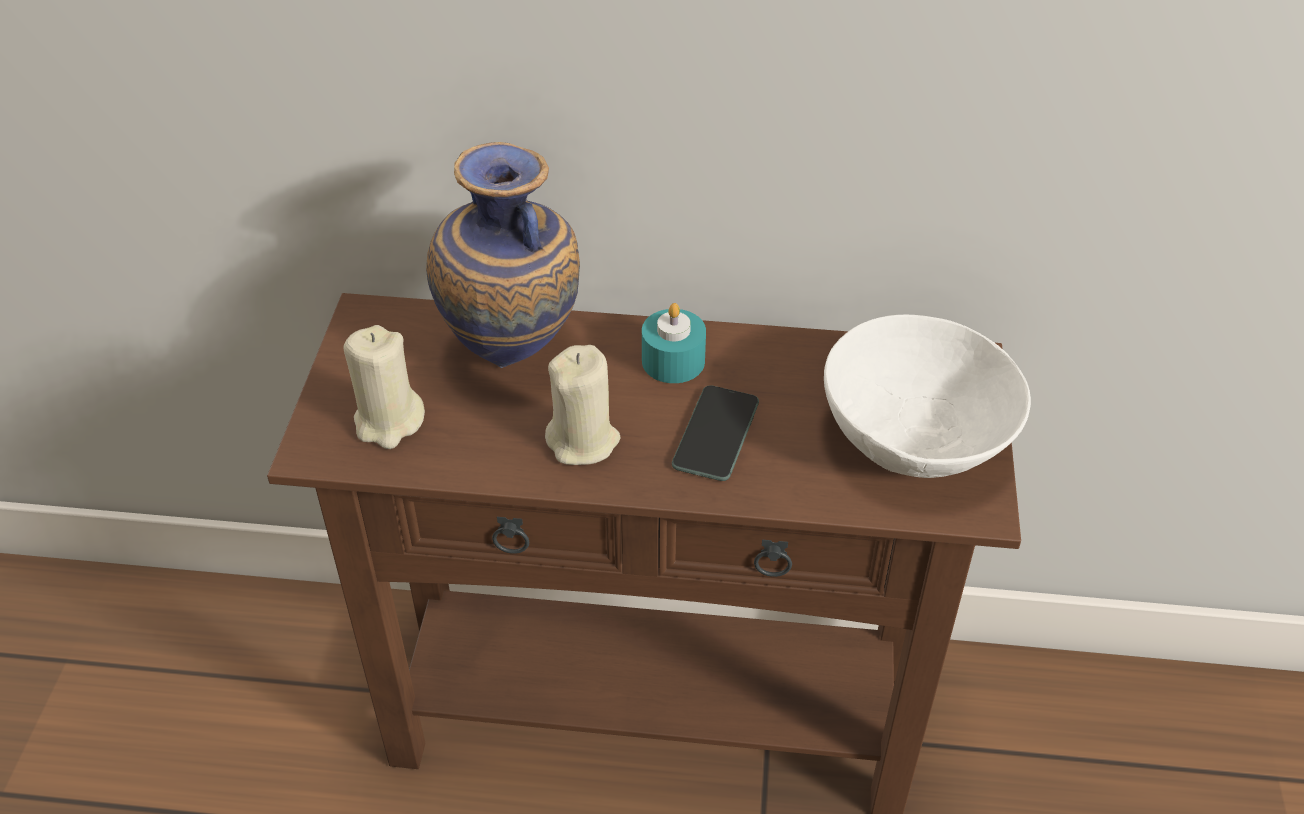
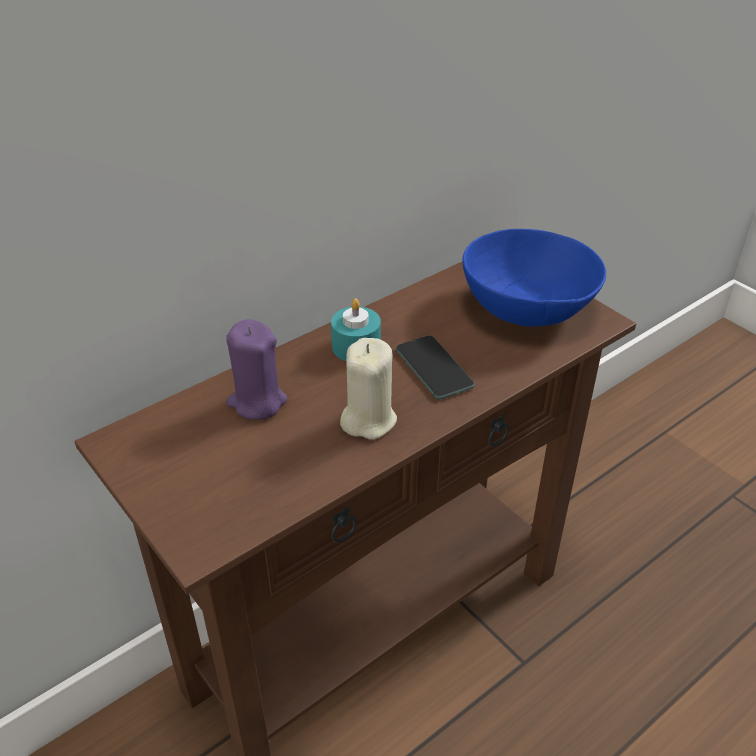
camera: 45 degrees left, 5 degrees down
(389, 422) = (228, 493): beige candle -> none
(515, 355) = (257, 402): vase -> purple candle
(915, 436) = (527, 306): white bowl -> blue bowl

